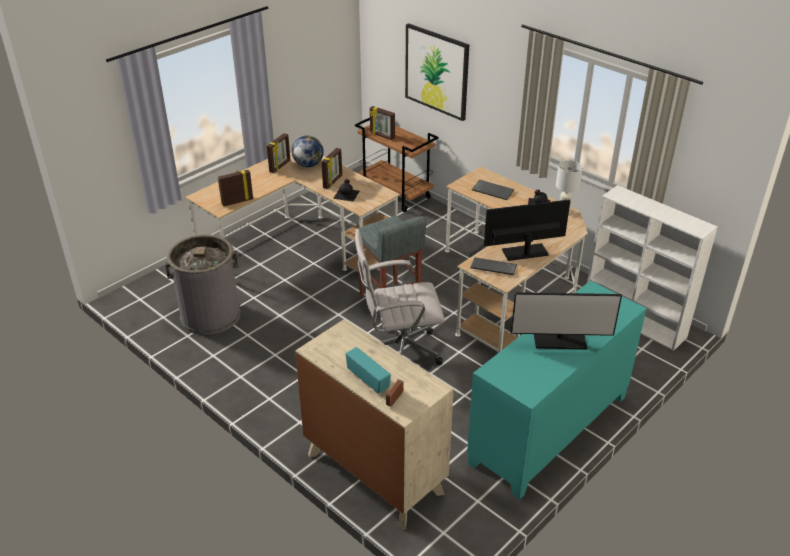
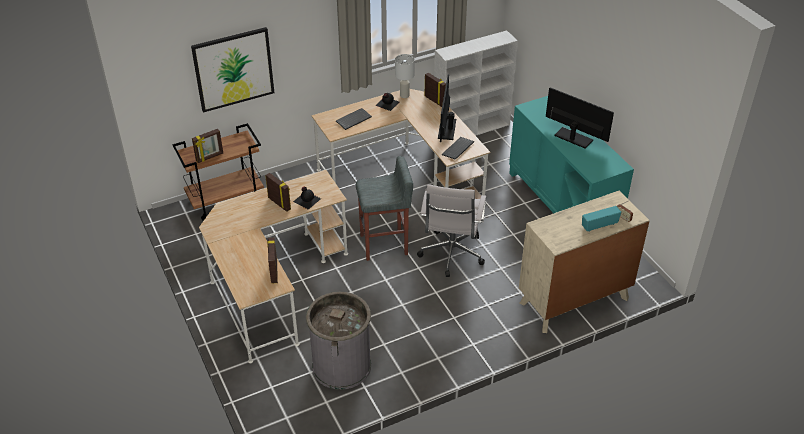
camera: 70 degrees left, 5 degrees up
(280, 166) = (227, 232): picture frame -> picture frame (435, 101)
(308, 165) = (237, 213): globe -> none
(559, 341) = (573, 138): monitor -> monitor turned 75 degrees counterclockwise

